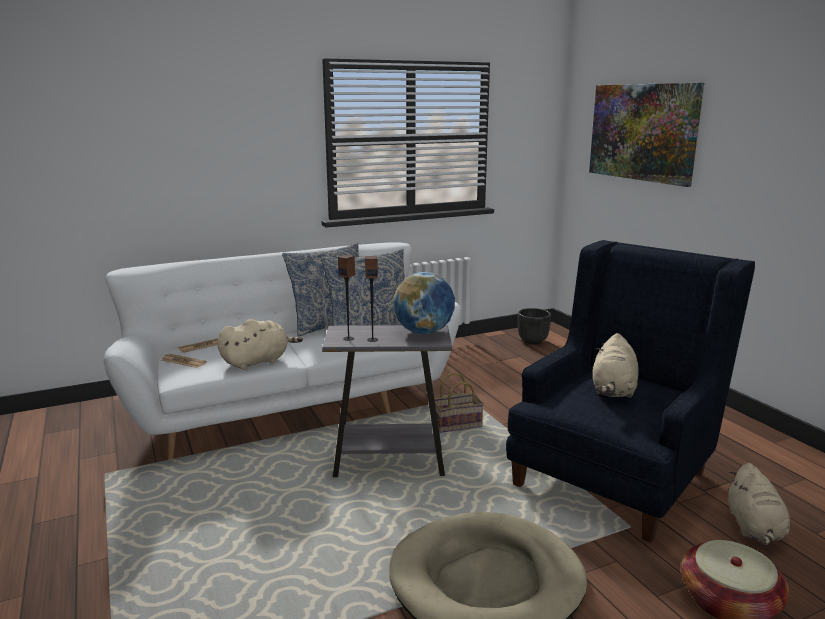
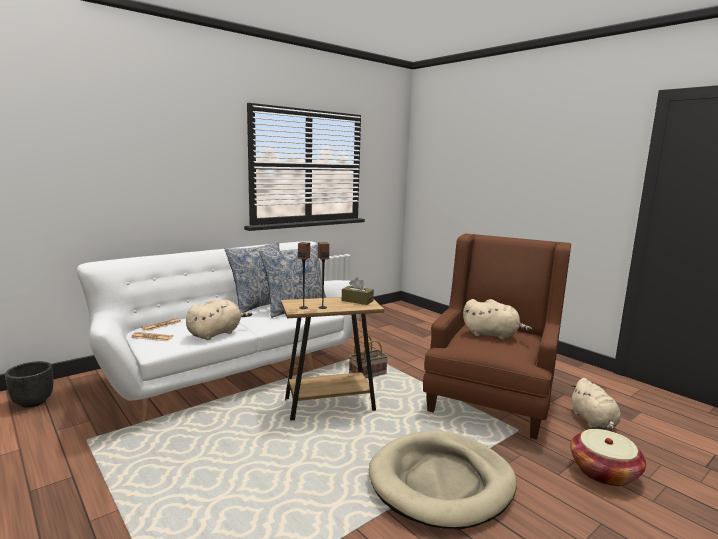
camera: 15 degrees left, 5 degrees down
(389, 463) = (329, 405): grey side table -> brown side table
(424, 332) = (357, 301): globe -> brown tissue box
(532, 341) = (393, 313): black planter -> black planter (33, 402)
(613, 390) = (492, 335): beige plush toy -> beige plush toy turned 75 degrees counterclockwise
(616, 472) = (491, 395): blue armchair -> brown armchair
(642, 132) = (467, 165): picture -> none

